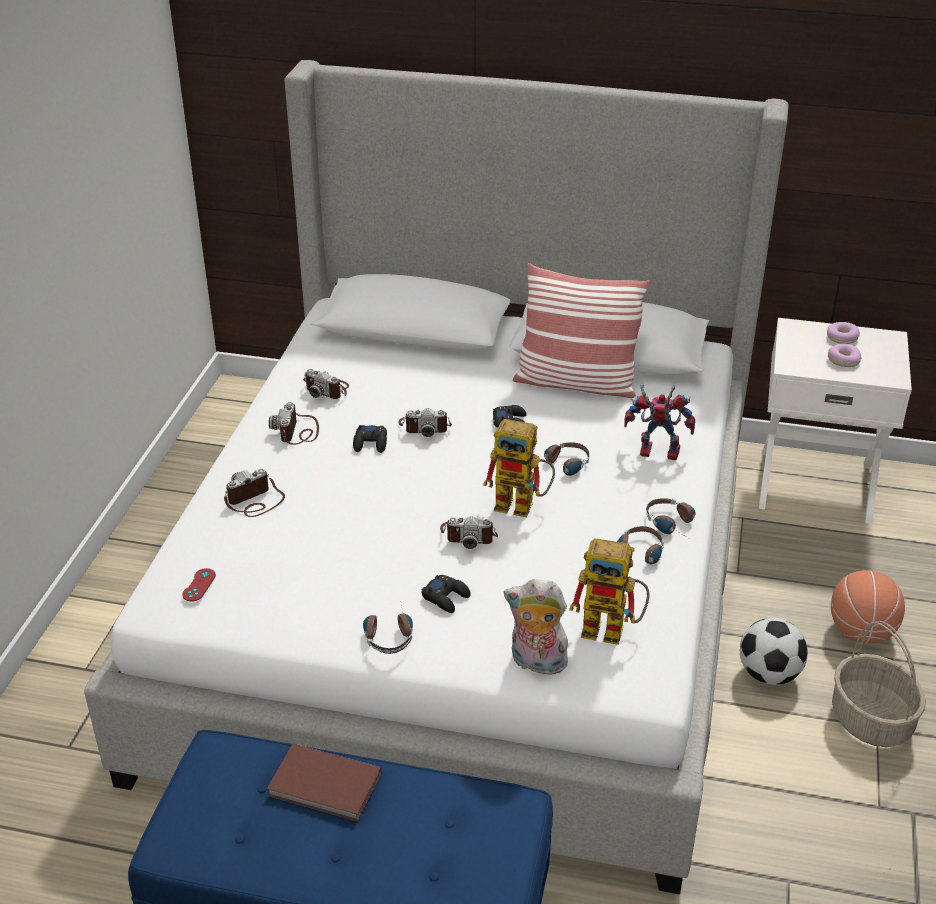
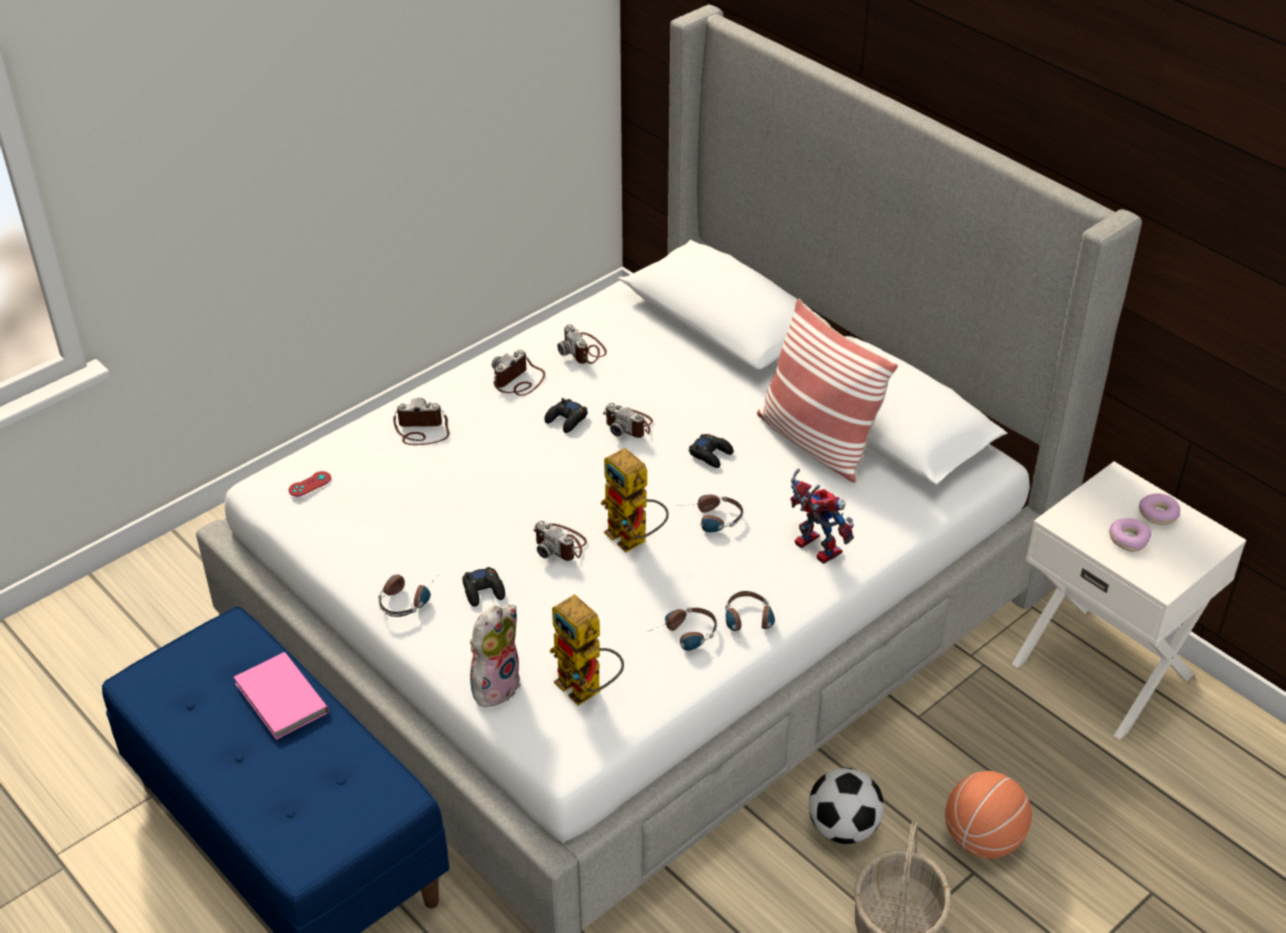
camera: 35 degrees right, 5 degrees up
(325, 786) = (280, 700): brown book -> pink book
(536, 663) = (494, 684): plush toy -> plush toy turned 75 degrees clockwise

